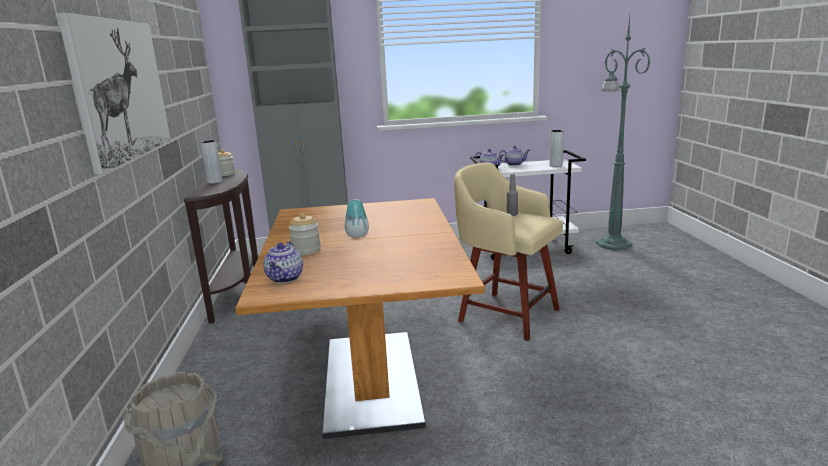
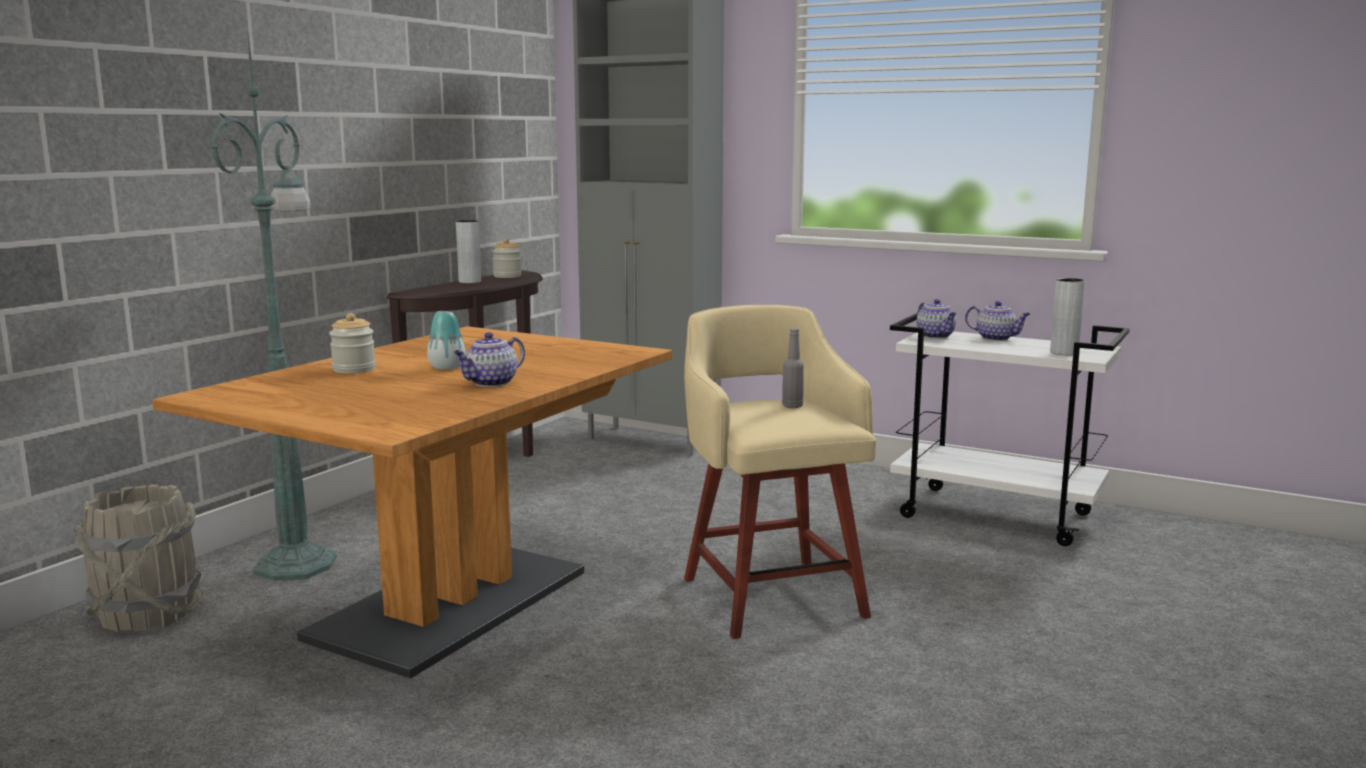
camera: 35 degrees right, 5 degrees down
(121, 89) = (268, 129): picture -> none
(285, 278) = (257, 388): teapot -> teapot (491, 383)
(612, 243) = (1196, 555): green floor lamp -> green floor lamp (298, 563)

